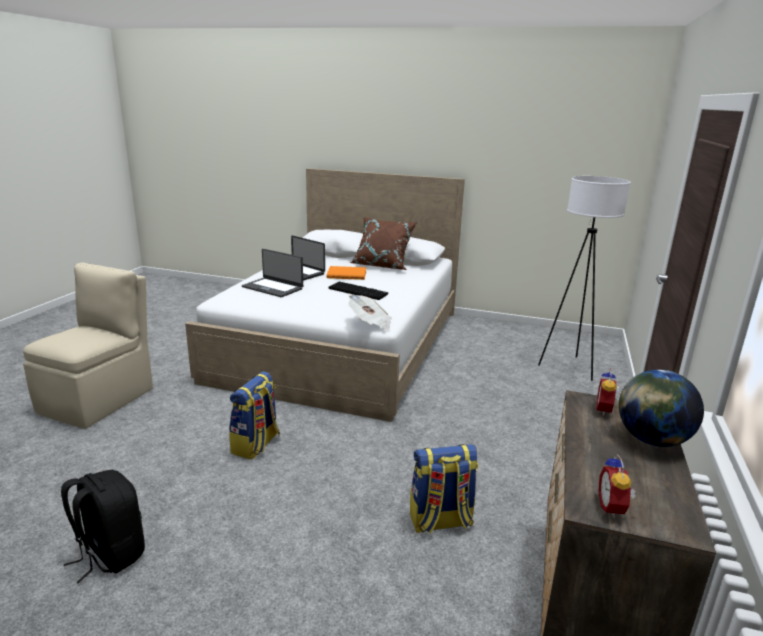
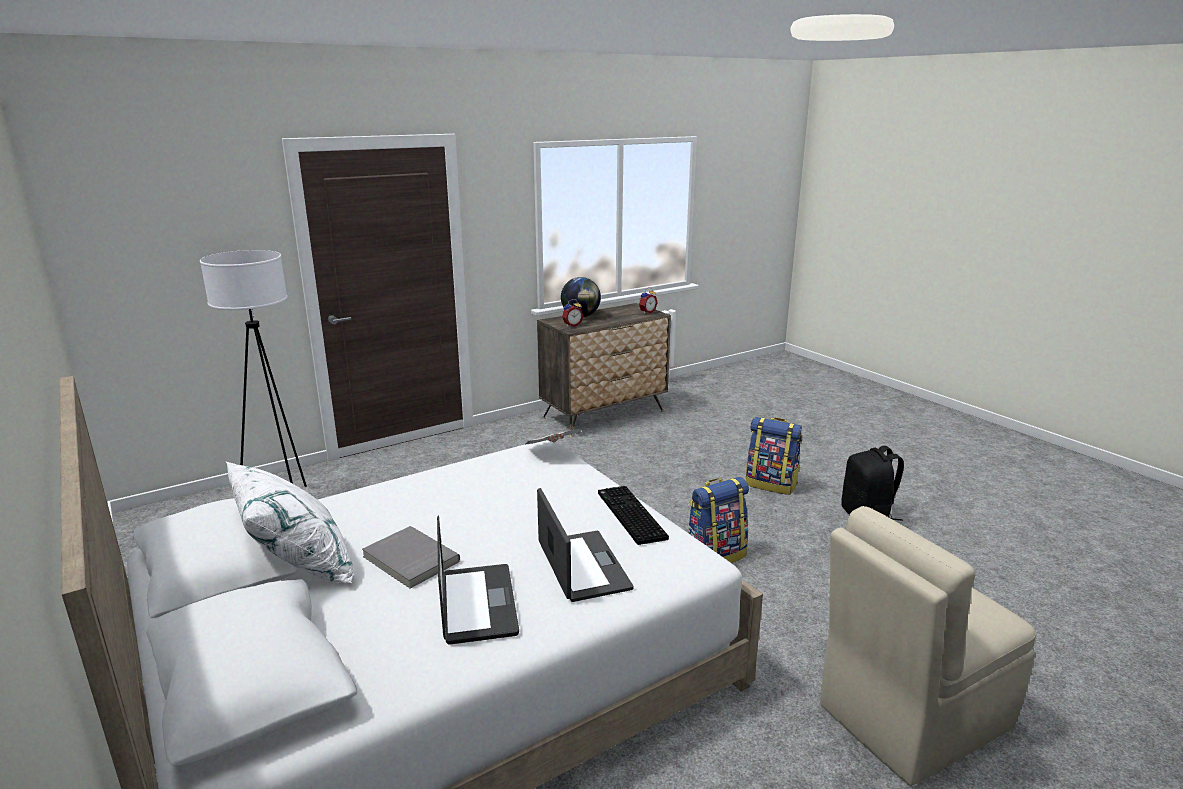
camera: 140 degrees left, 0 degrees up
(347, 274) = (409, 560): orange book -> grey book
(359, 291) = (472, 507): keyboard -> keyboard (629, 515)
(382, 265) = (297, 566): brown pillow -> white pillow
(440, 521) = (626, 459): backpack -> backpack (771, 484)

